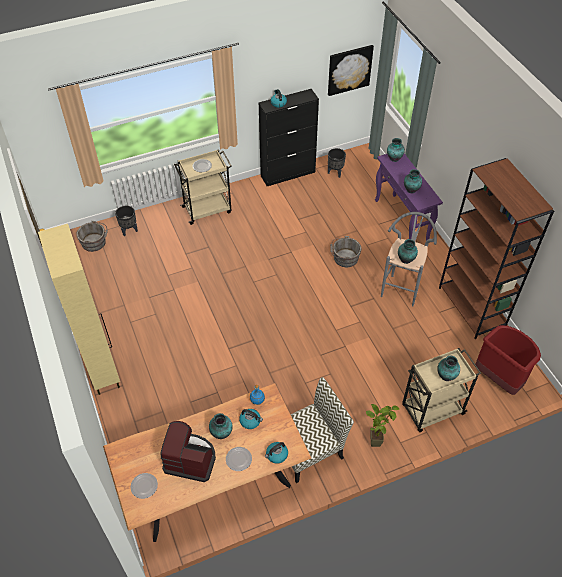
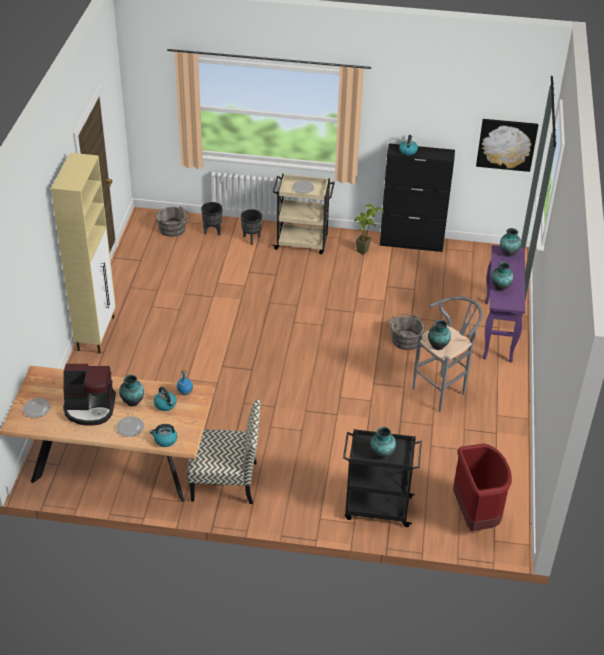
camera: 30 degrees right, 10 degrees down
(190, 459) = (90, 408): coffee machine -> coffee machine turned 135 degrees clockwise
(335, 172) = (464, 260): black planter -> black planter (251, 239)
(376, 438) = (299, 504): potted plant -> potted plant (365, 250)
(431, 410) = (376, 508): beige cart -> black cart
(472, 307) = (504, 441): brown bookcase -> none

